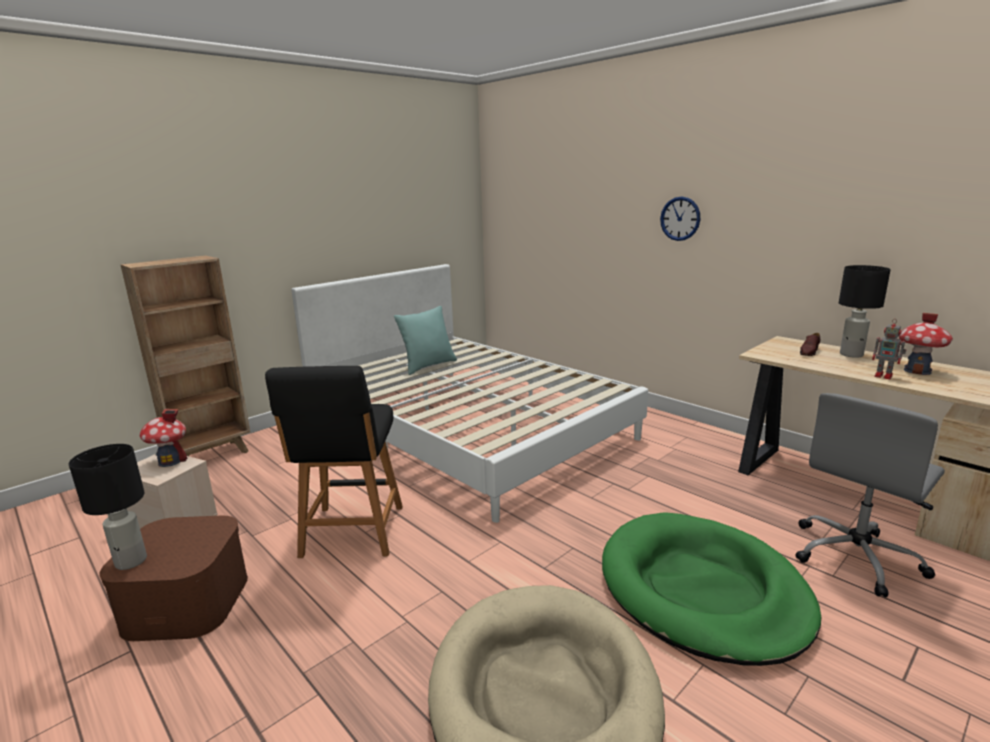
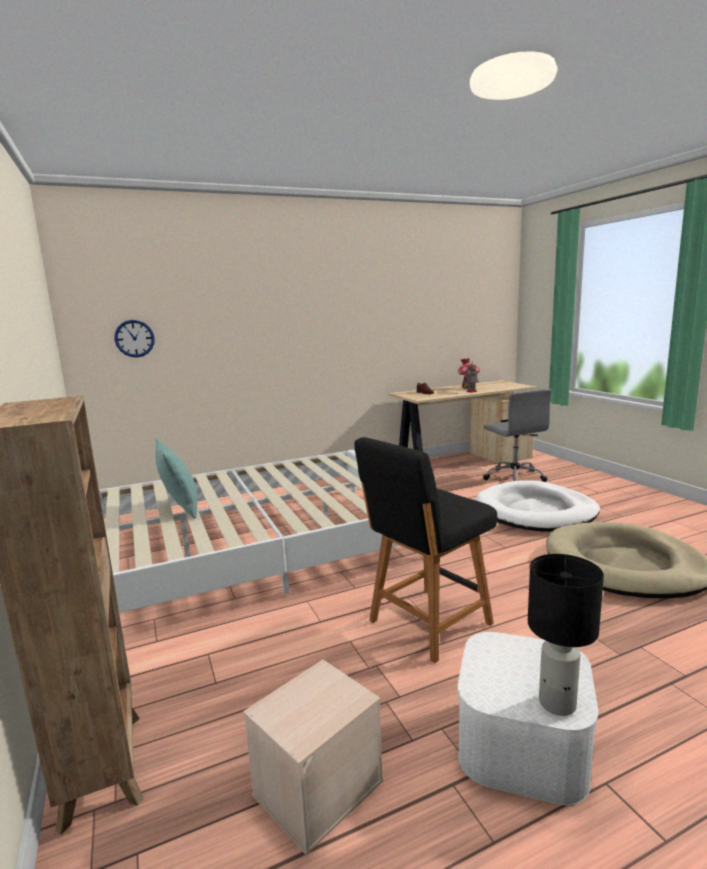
camera: 70 degrees left, 5 degrees down
(170, 461) = (301, 695): toy house -> none
(187, 601) = (521, 742): brown storage box -> white storage box
(352, 533) = (427, 624): black chair -> black chair turned 120 degrees clockwise
(680, 218) = (311, 325): wall clock -> wall clock (134, 338)
(702, 590) = (535, 511): green dog bed -> white dog bed
(851, 354) = (436, 390): black table lamp -> none

